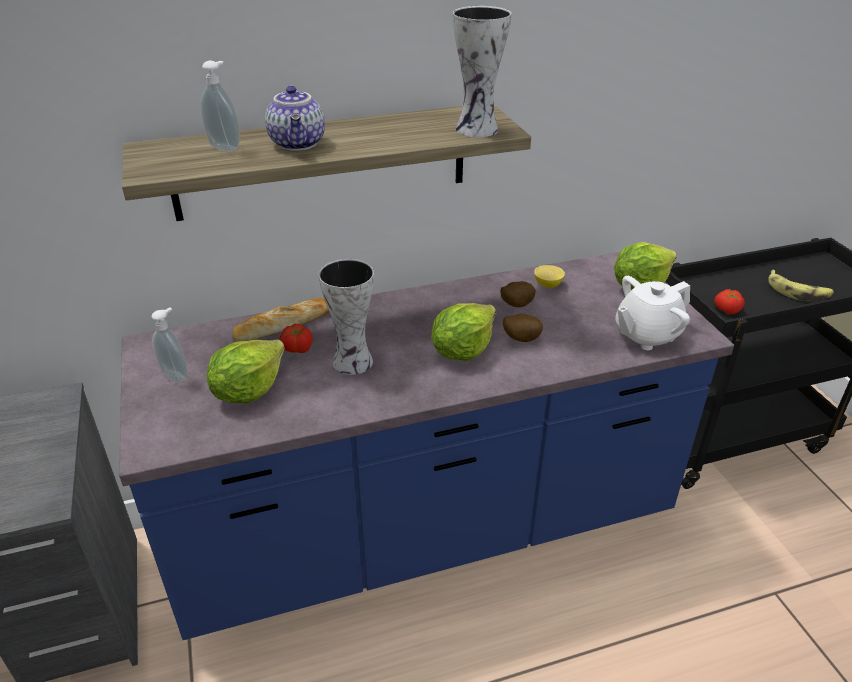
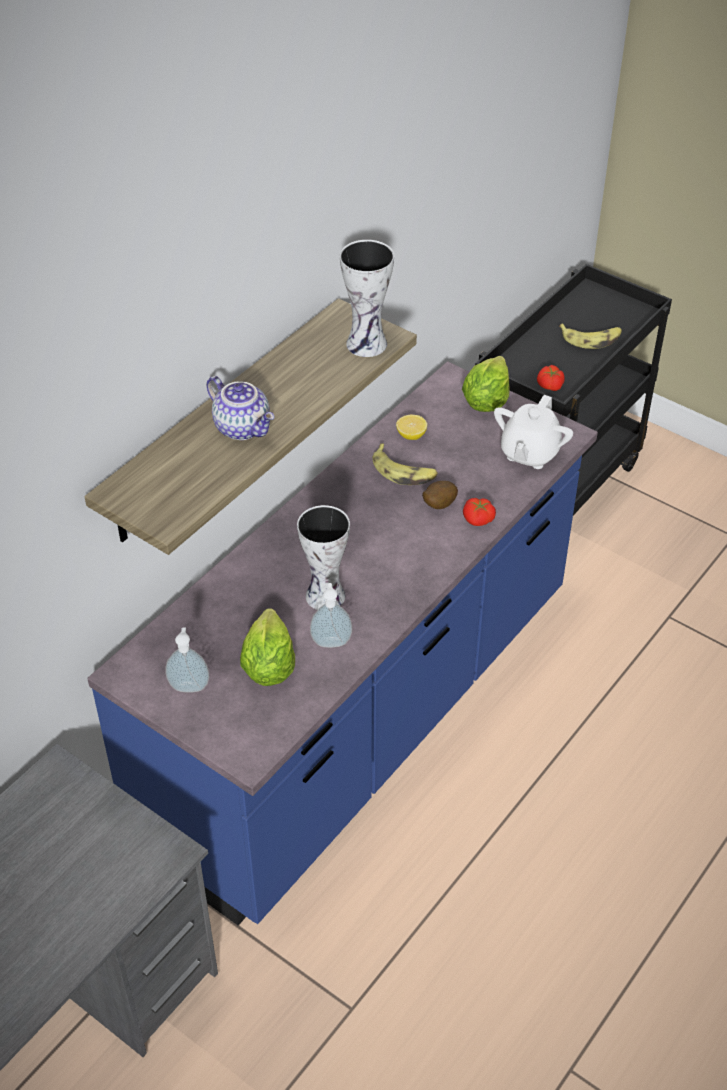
camera: 35 degrees left, 10 degrees up
(225, 147) = (187, 460): soap dispenser -> soap dispenser (331, 641)
(283, 325) = (225, 591): bread -> none
(297, 348) = (264, 607): tomato -> tomato (478, 520)
(462, 350) = (402, 539): lettuce -> none
(515, 305) = (404, 471): potato -> banana

